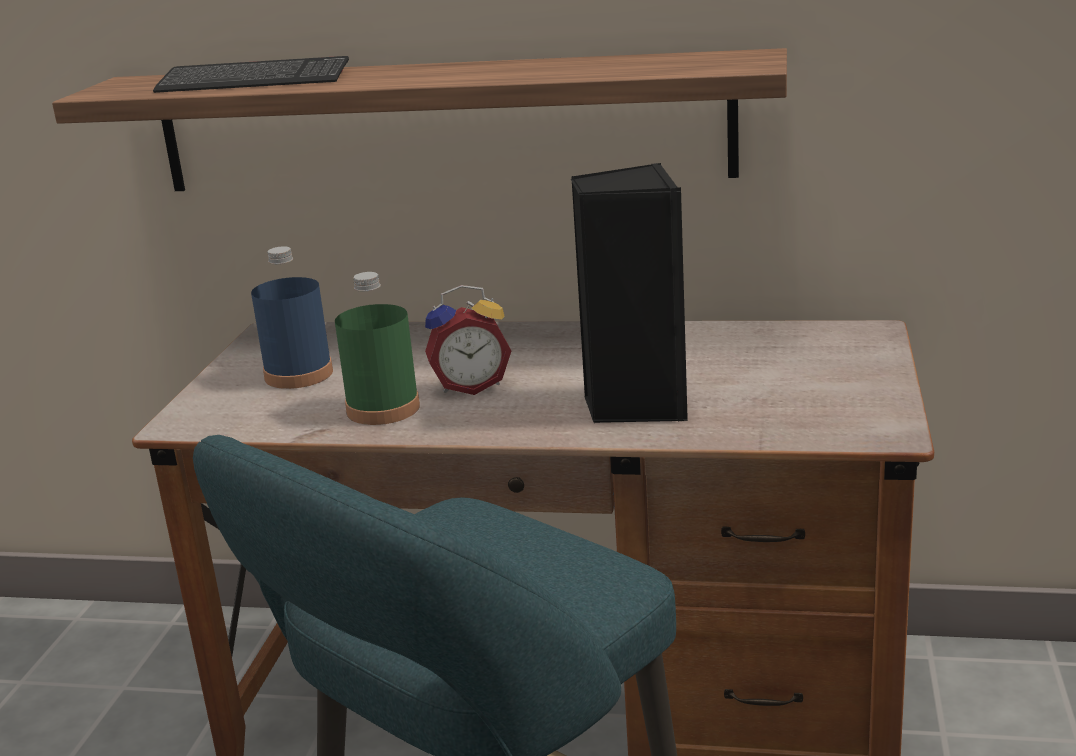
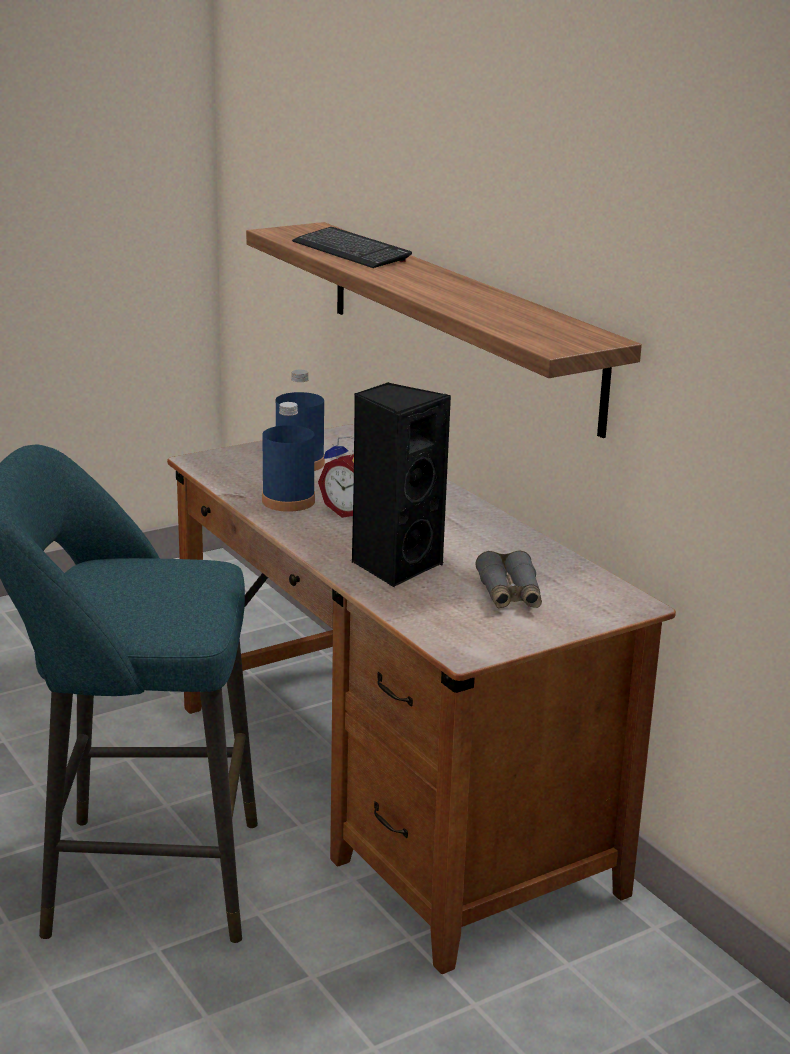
camera: 45 degrees right, 0 degrees up
(383, 409) = (288, 501): green bottle -> blue bottle
(779, 373) = (509, 594): none -> grey binoculars

